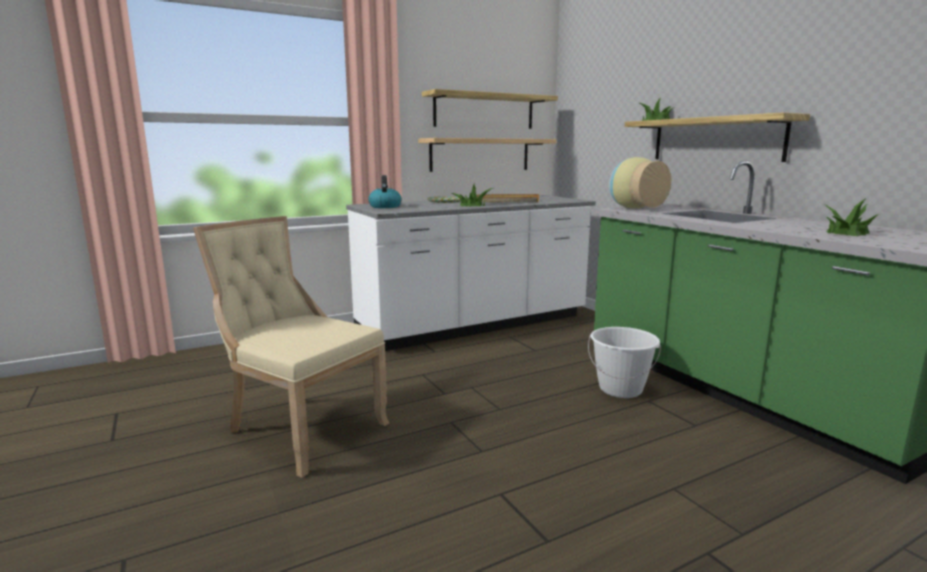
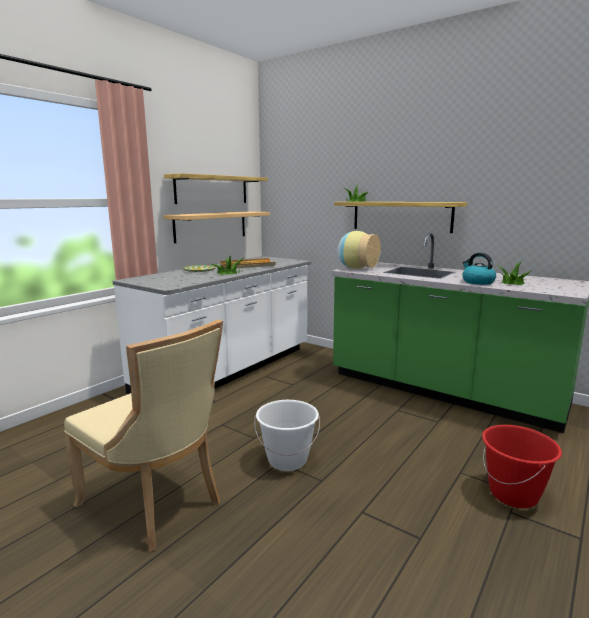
camera: 25 degrees left, 0 degrees up
(301, 428) = (156, 503): beige chair -> beige chair turned 150 degrees counterclockwise
(385, 206) = (156, 280): kettle -> kettle (477, 282)
(620, 389) = (374, 405): white bucket -> white bucket (287, 460)
(734, 534) = (513, 494): none -> red bucket

